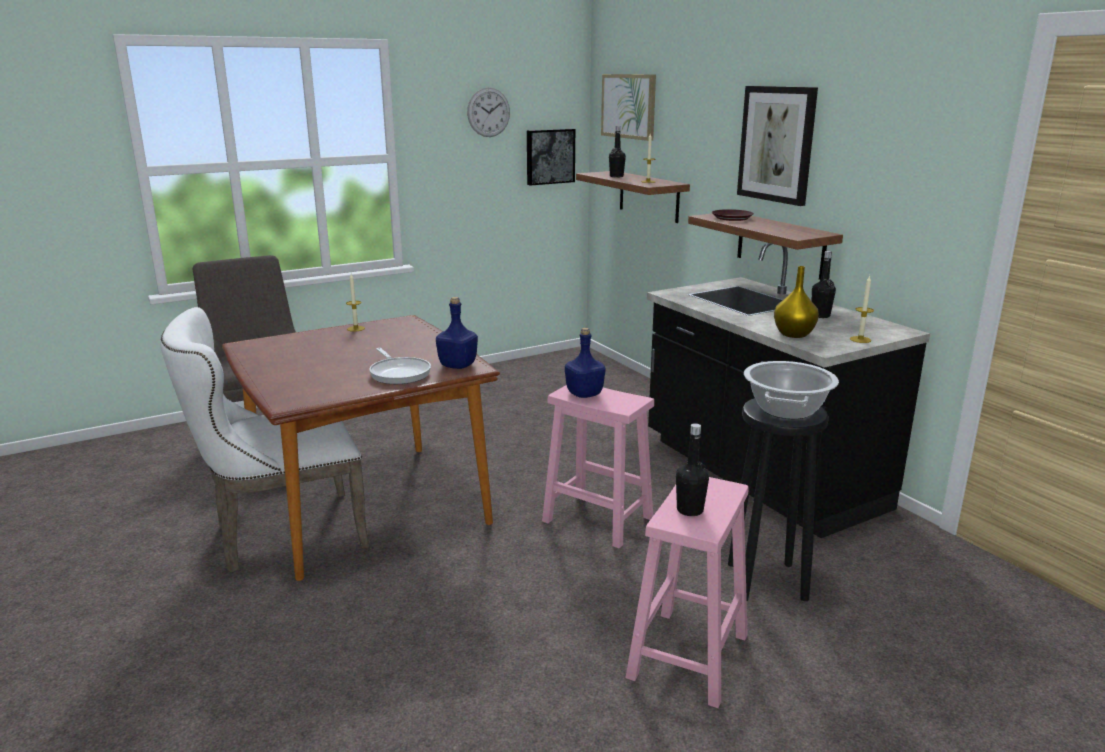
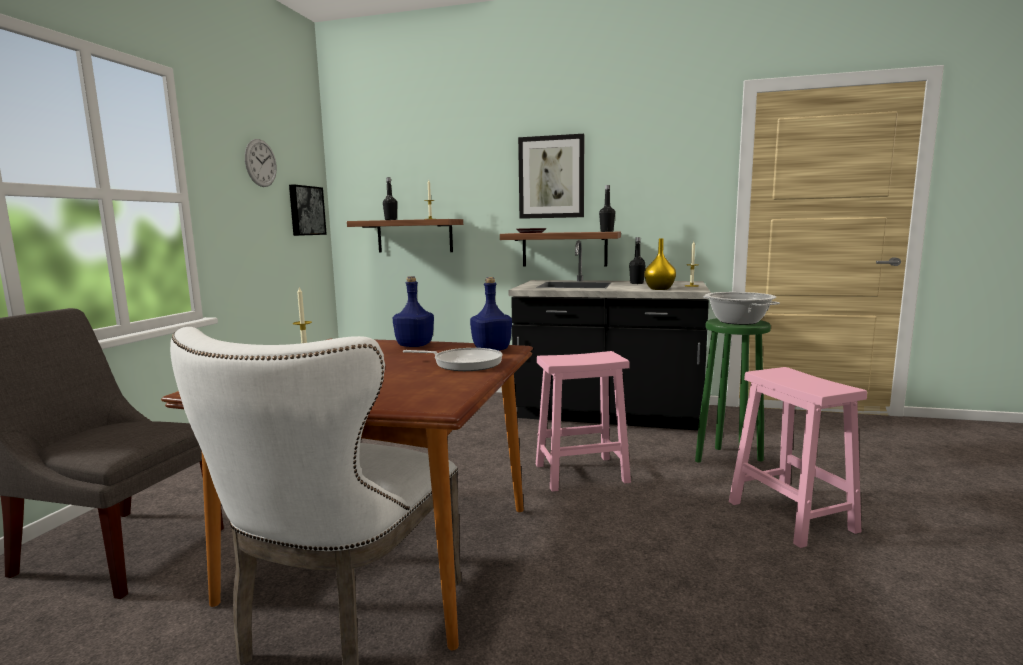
camera: 45 degrees left, 10 degrees down
(585, 394) = (568, 359): blue bottle -> blue bottle (415, 345)
(629, 106) = (381, 165): picture -> none
(690, 510) = (808, 384): black bottle -> black bottle (607, 231)
(767, 582) = (730, 461): black stool -> green stool

